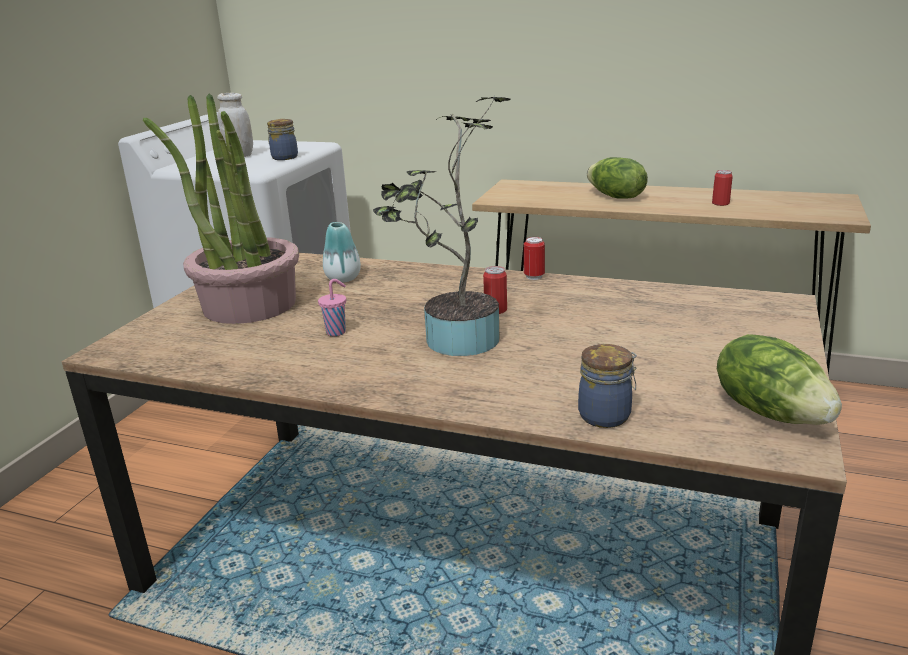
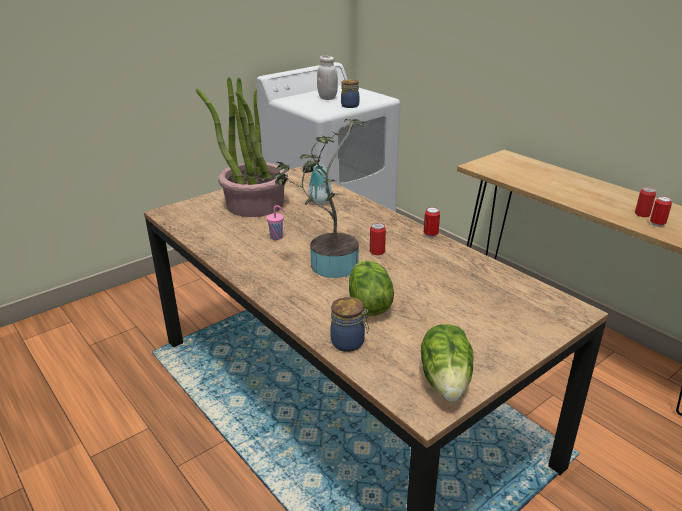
camera: 30 degrees right, 5 degrees up
(615, 197) = (566, 186): lettuce -> lettuce (368, 304)
(746, 208) = (657, 224): none -> can

